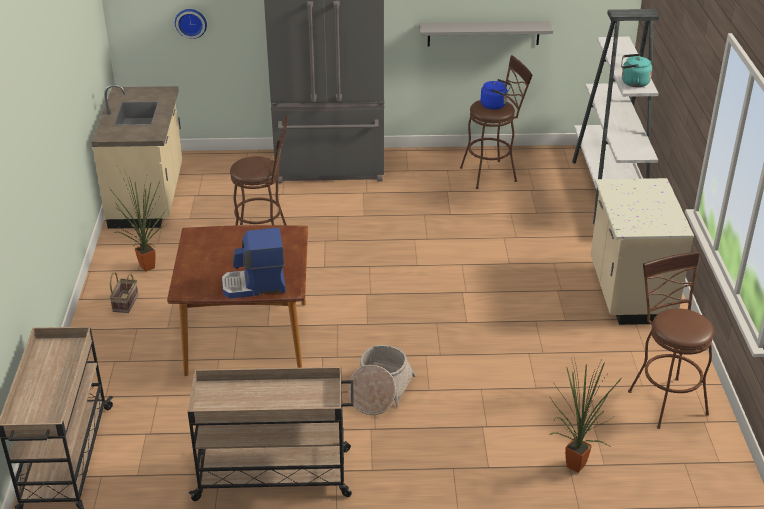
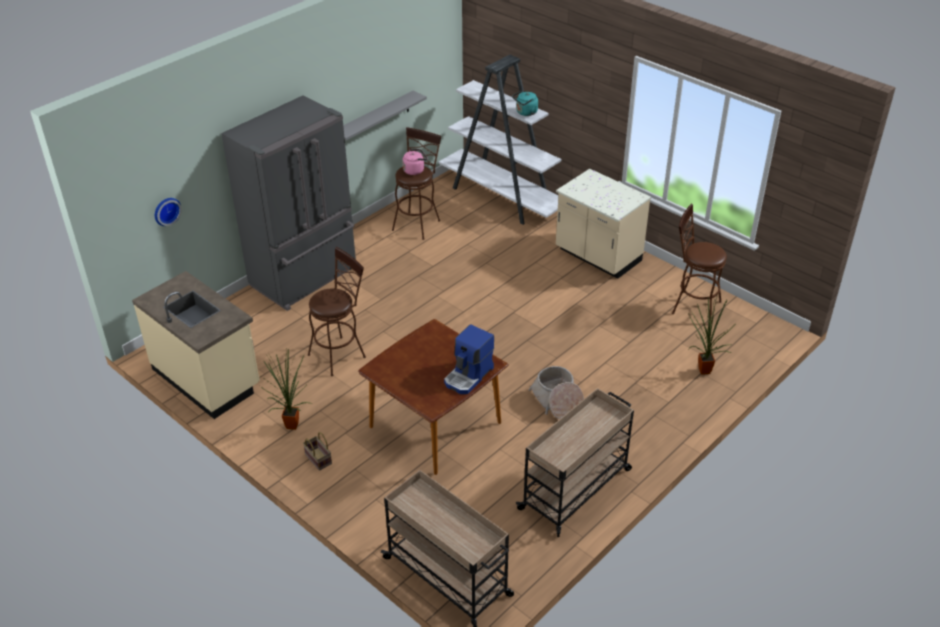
camera: 45 degrees left, 5 degrees up
(495, 105) = (415, 170): blue kettle -> pink kettle

